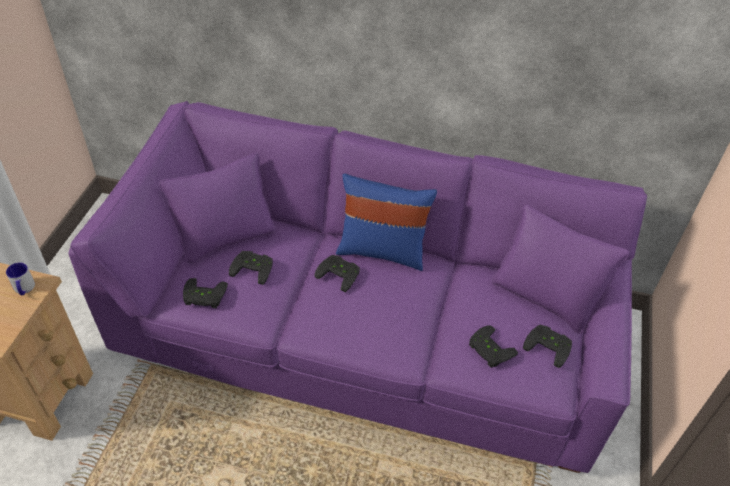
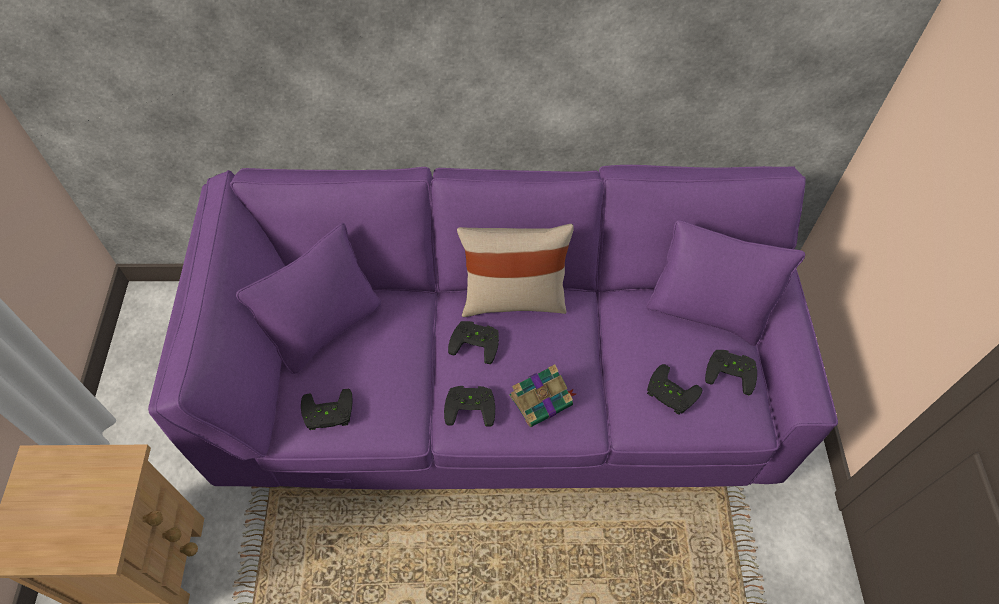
camera: 15 degrees left, 10 degrees up
(24, 289) = (108, 473): mug -> none
(254, 267) = (373, 359): black game controller -> black game controller (470, 405)
(378, 328) = (542, 399): none -> book
(382, 250) = (513, 298): blue pillow -> beige pillow

